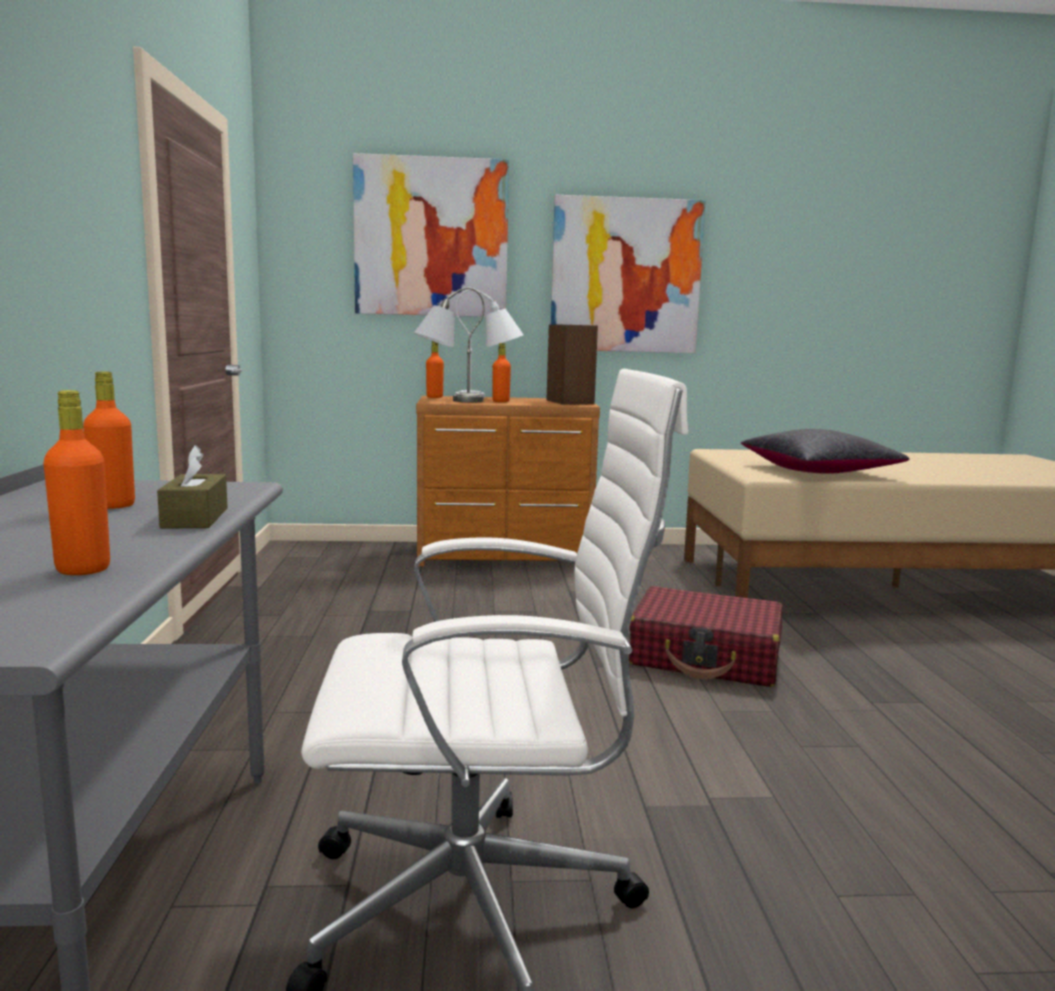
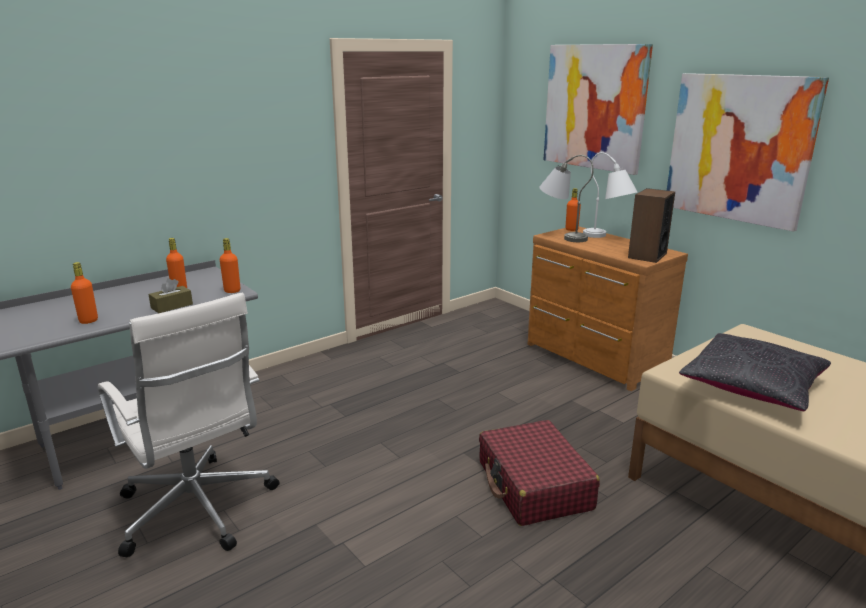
camera: 55 degrees right, 10 degrees up
(501, 401) = (595, 244): orange bottle -> orange bottle (232, 291)

